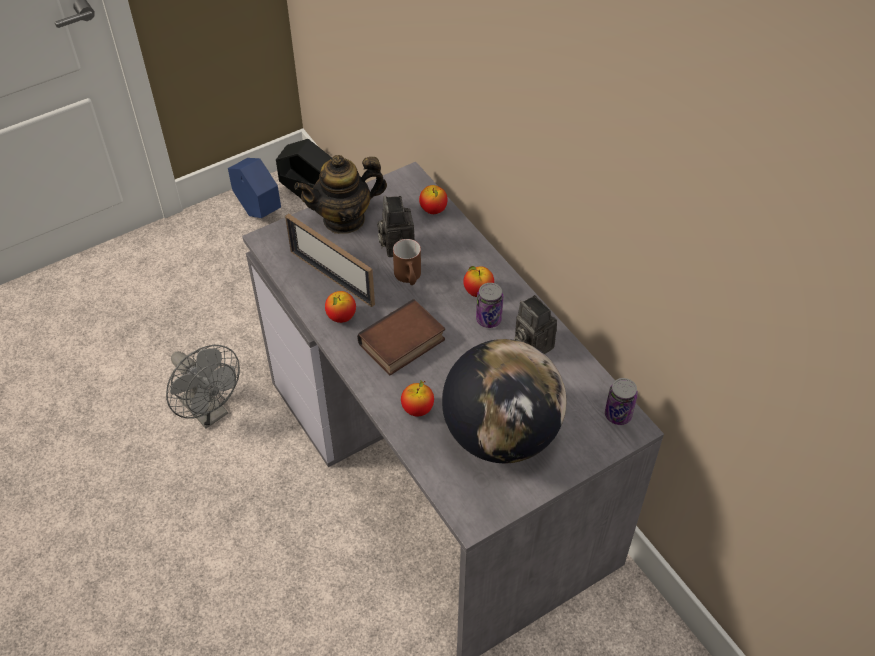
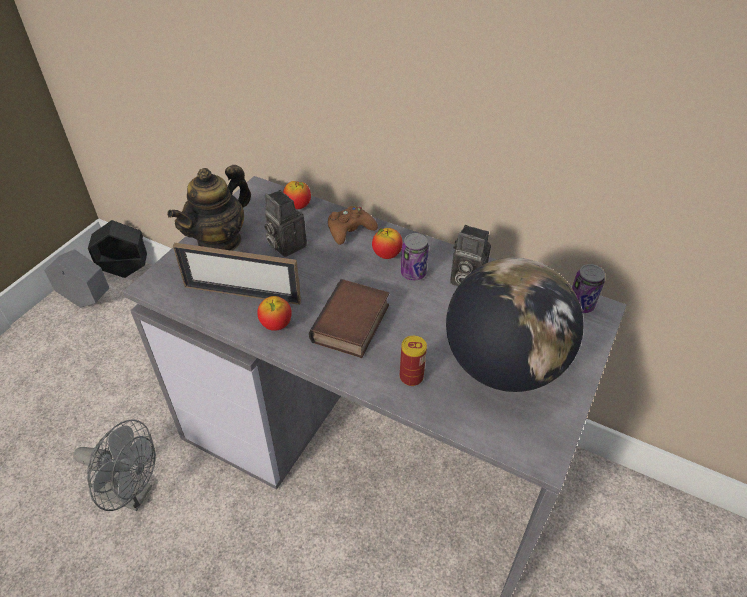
camera: 30 degrees left, 5 degrees down
(258, 210) = (87, 300): blue planter -> grey planter
(409, 278) = (316, 267): brown mug -> none
(417, 409) = (411, 377): apple -> can
(463, 253) = (350, 230): none -> brown game controller

